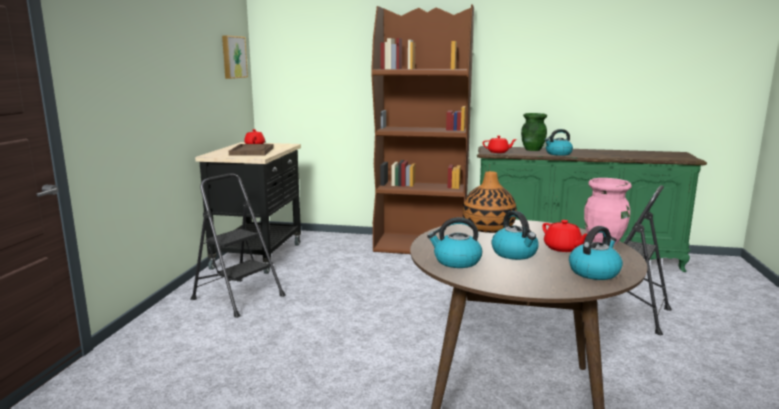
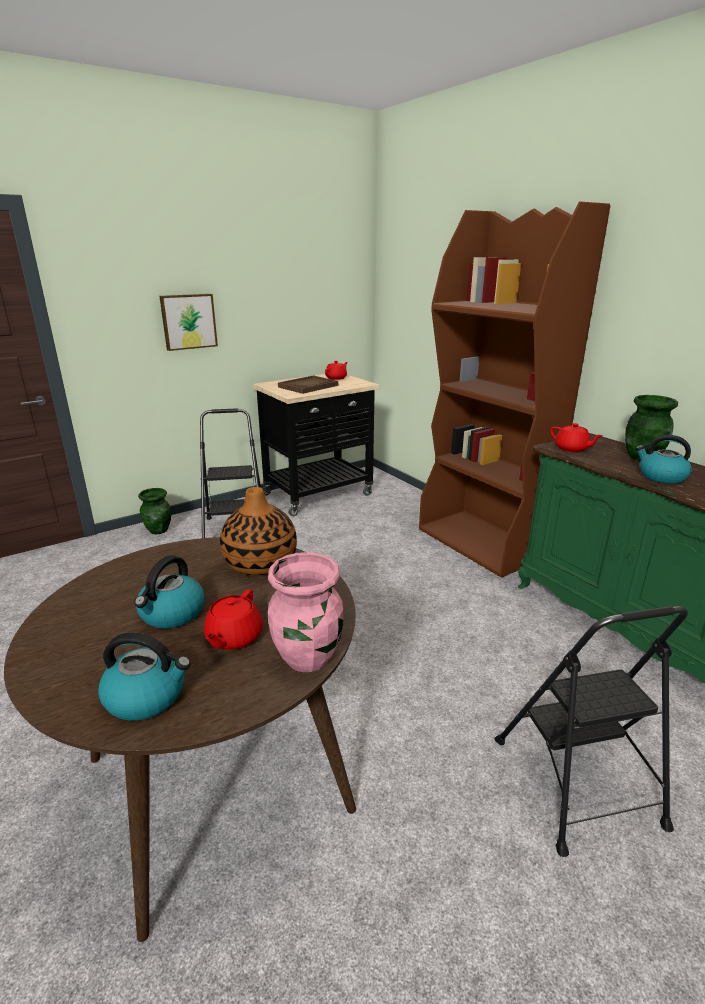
camera: 45 degrees right, 10 degrees up
(161, 322) = (159, 530): none -> green vase
(233, 57) = (337, 276): picture -> picture (188, 321)
(456, 261) = (105, 591): kettle -> none

